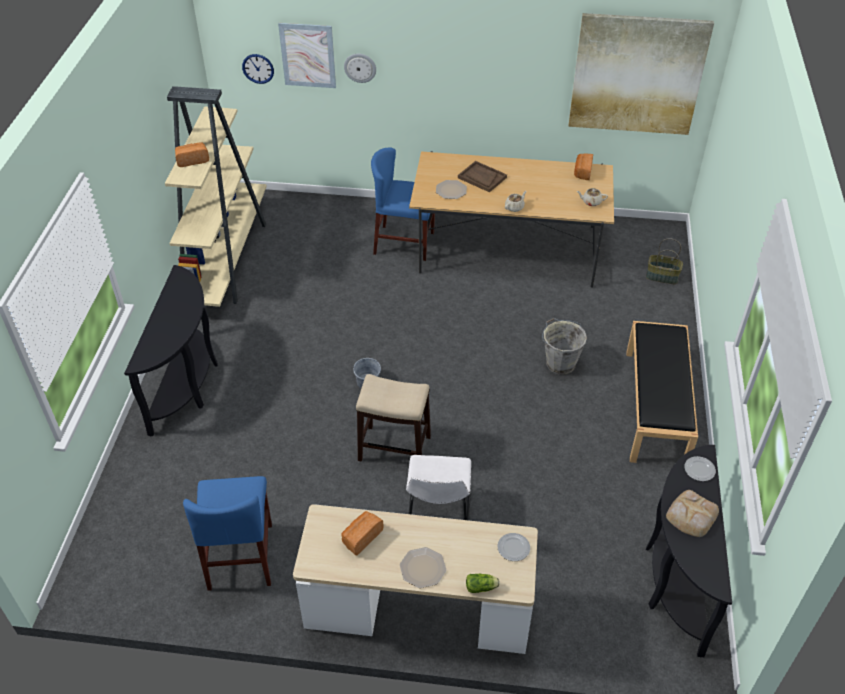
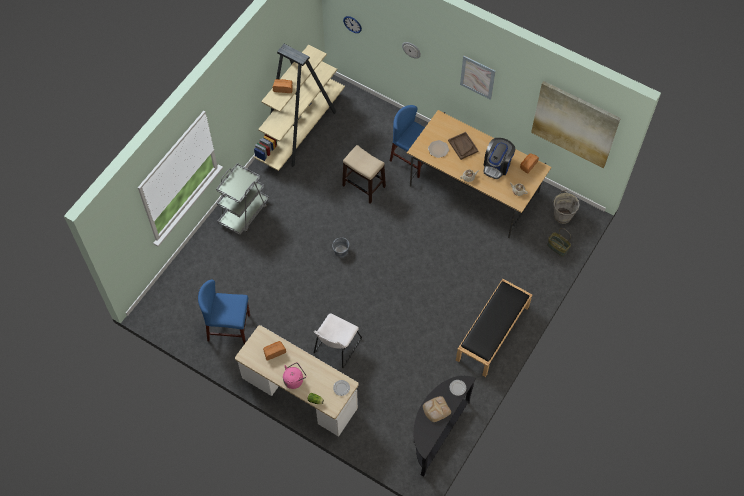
camera: 25 degrees right, 15 degrees up
(188, 384) = (244, 213): black console table -> grey cart
(241, 556) = (229, 327): blue chair -> blue chair turned 75 degrees clockwise
(308, 55) = (382, 31): picture -> picture (477, 77)
(395, 448) = (334, 299): stool -> stool (364, 186)
(423, 568) = (294, 379): plate -> pink kettle
(542, 184) = (497, 165): none -> coffee machine
(560, 363) = (456, 283): grey bucket -> grey bucket (562, 215)

